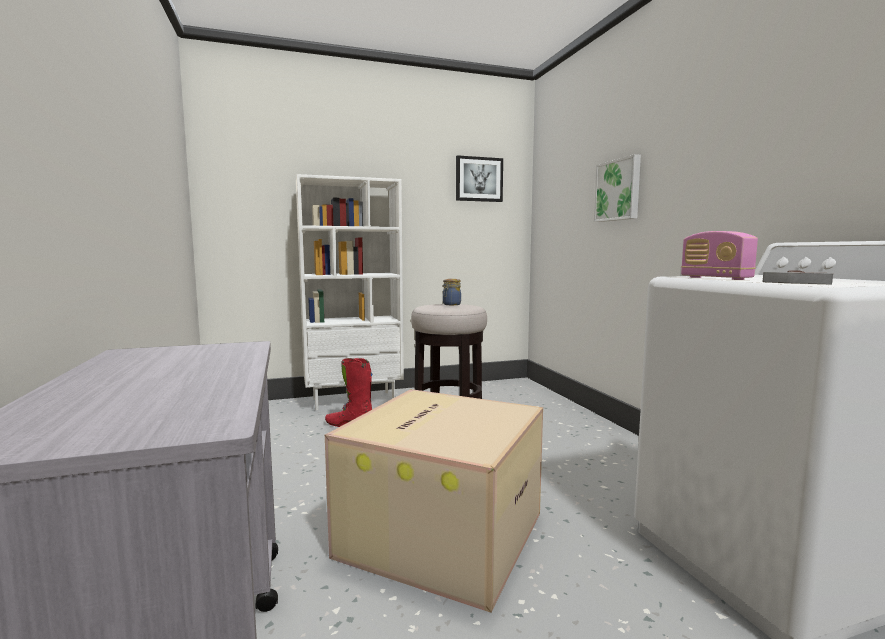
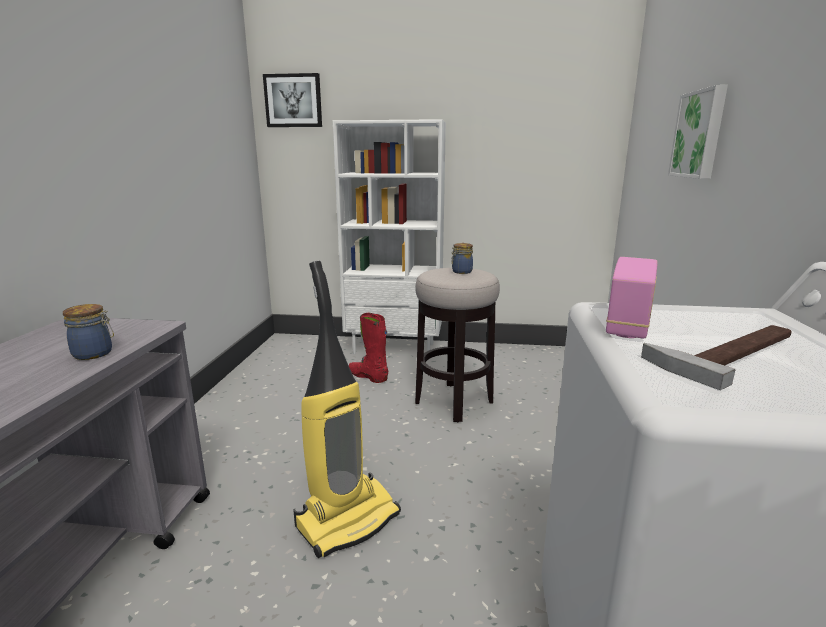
camera: 25 degrees right, 10 degrees up
(226, 364) = (94, 354): none -> jar
(441, 532) = (347, 519): cardboard box -> vacuum cleaner
(479, 179) = (556, 109): picture -> picture (293, 101)
(715, 278) = (628, 325): radio -> radio turned 150 degrees counterclockwise

